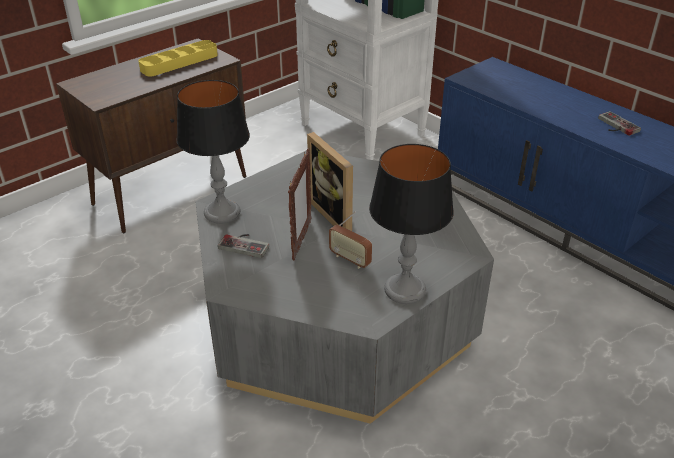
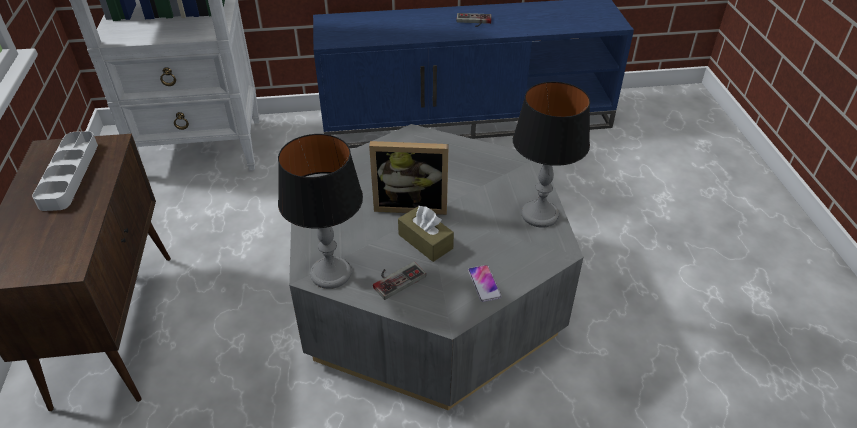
camera: 55 degrees left, 5 degrees up
(179, 62) = (69, 174): yellow tray -> grey tray
(282, 292) = (484, 284): none -> phone
(301, 241) = (425, 241): picture frame -> brown tissue box
(350, 259) = (477, 225): radio -> none

